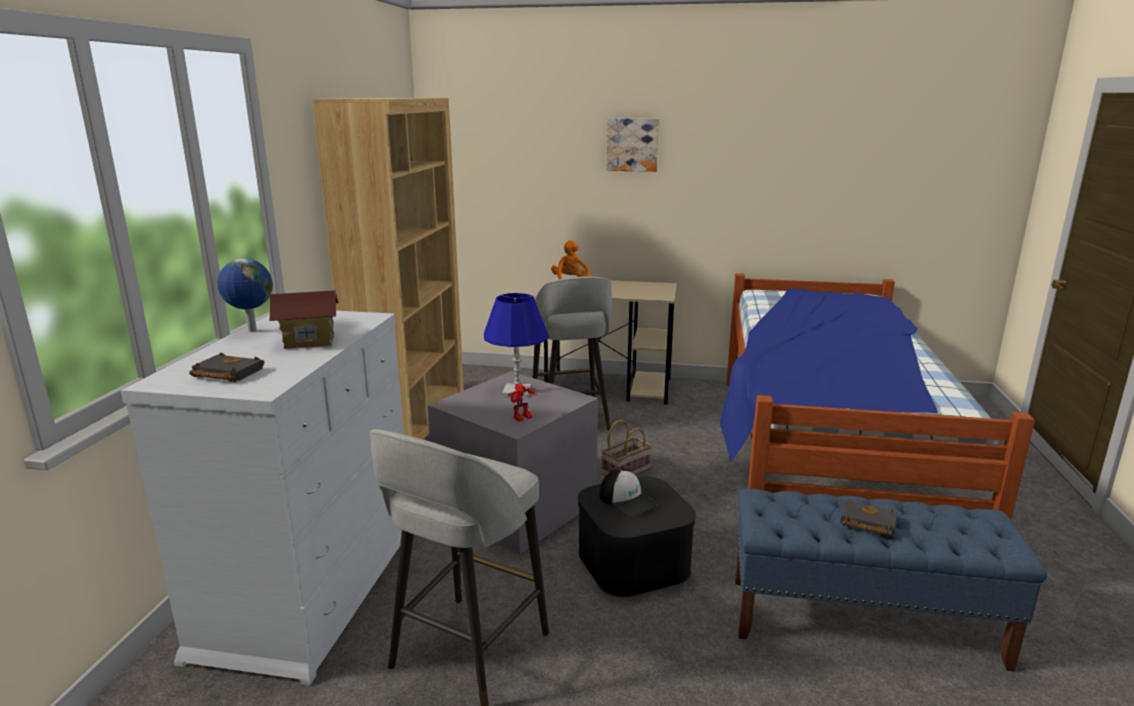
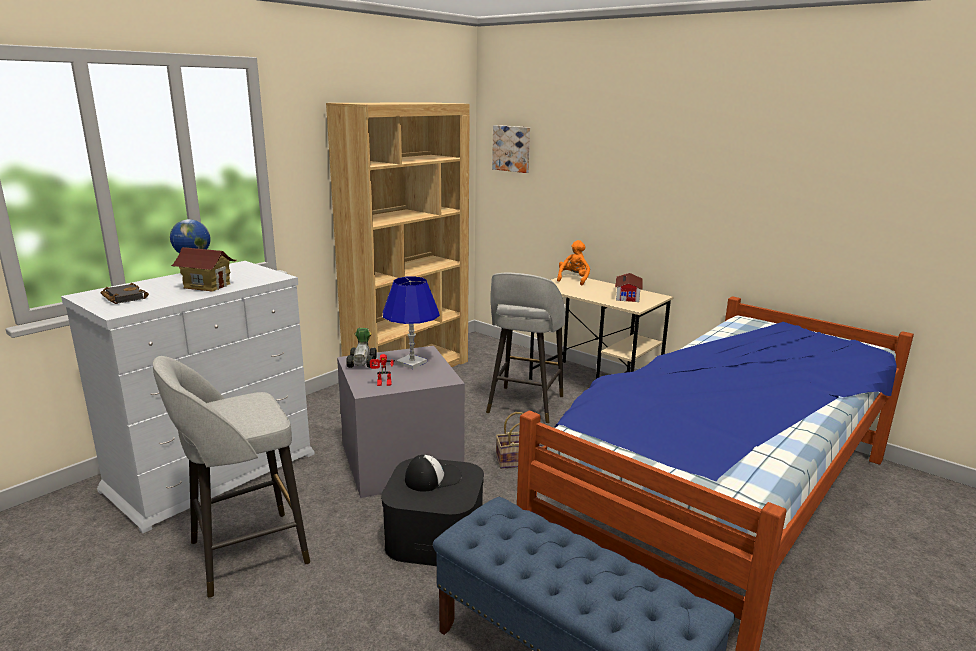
camera: 30 degrees right, 0 degrees up
(465, 403) = (363, 362): none -> toy car
(627, 500) = (433, 478): cap -> cap turned 105 degrees counterclockwise
(632, 144) = (643, 154): picture -> picture (512, 148)
(640, 288) = (628, 295): none -> toy house
(866, 523) = (553, 565): black book -> none

